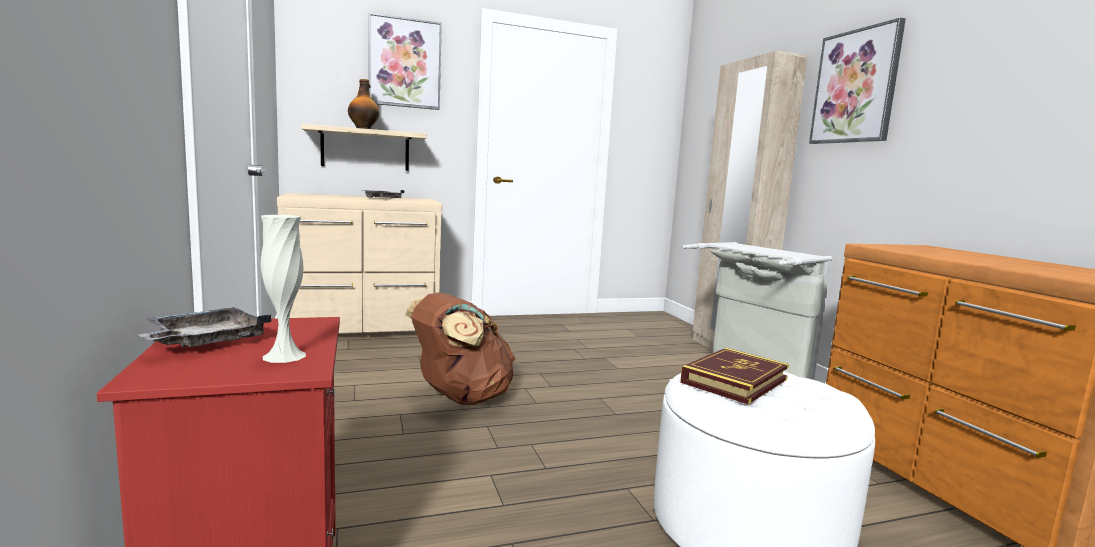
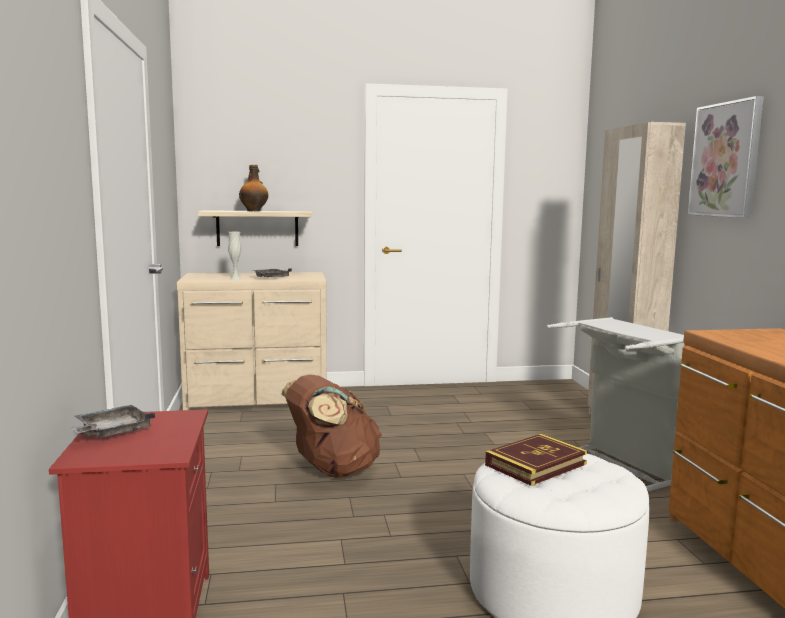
camera: 10 degrees right, 0 degrees up
(284, 356) = (162, 444): white vase -> white vase (235, 279)
(405, 63) = (292, 143): picture -> none

